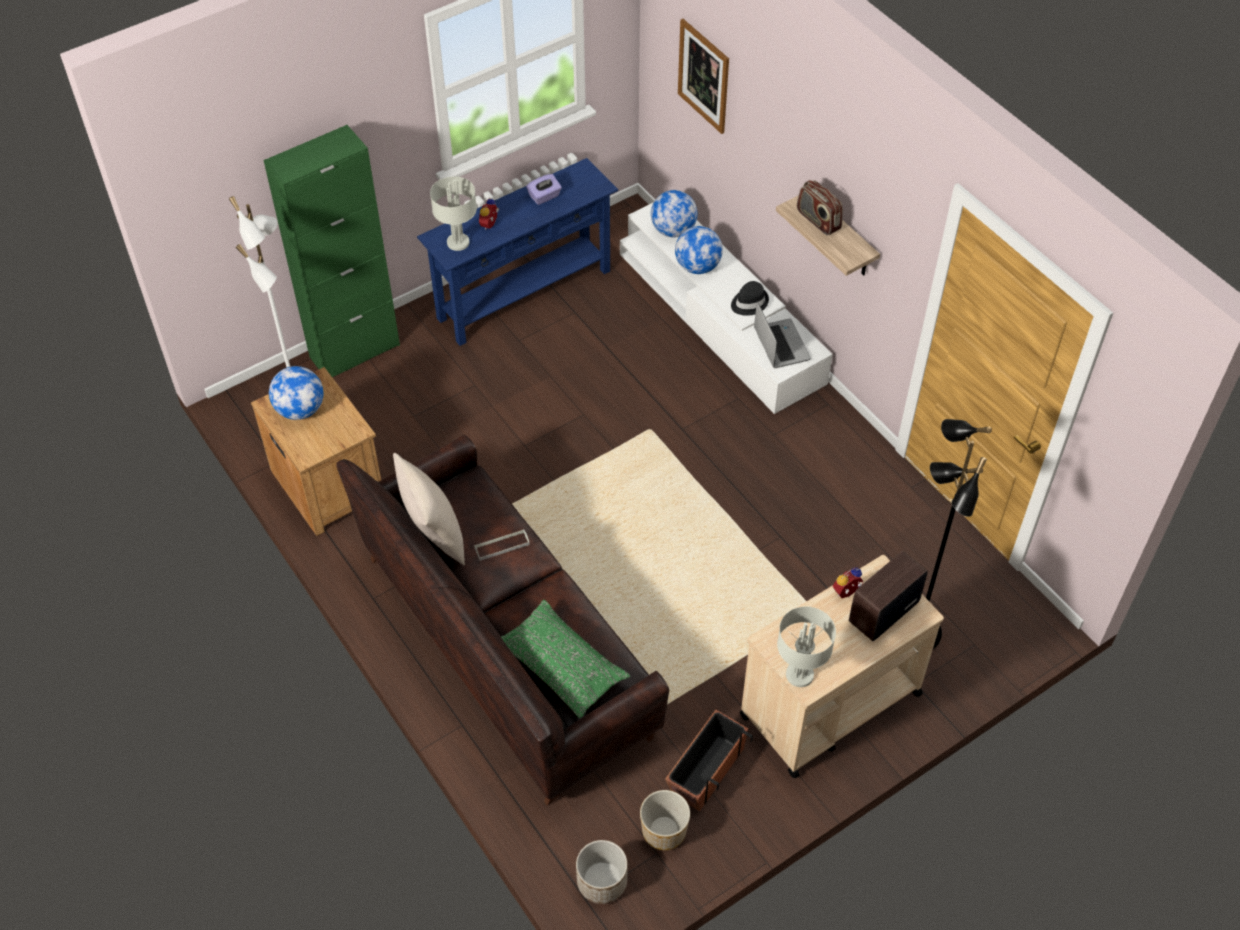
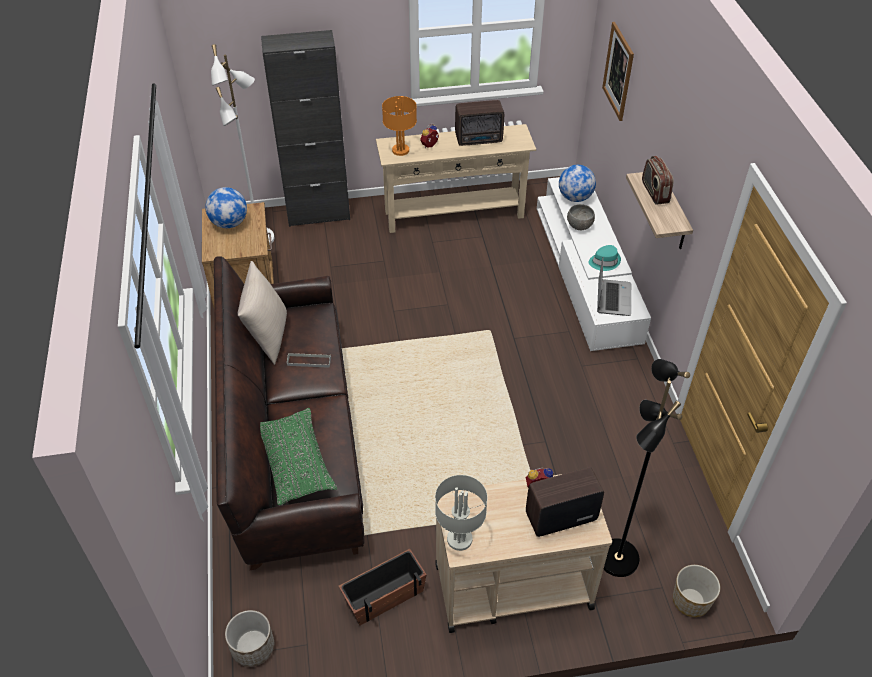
camera: 25 degrees right, 5 degrees down
(355, 351) = (318, 214): green cabinet -> black cabinet
(457, 243) = (400, 150): grey table lamp -> orange table lamp
(524, 294) = (454, 214): blue console table -> beige console table
(544, 197) = (479, 139): purple tissue box -> radio
(664, 831) = (323, 629): planter -> planter (691, 601)
(698, 267) = (579, 226): globe -> grey bowl
(749, 302) = (604, 261): black hat -> turquoise hat

